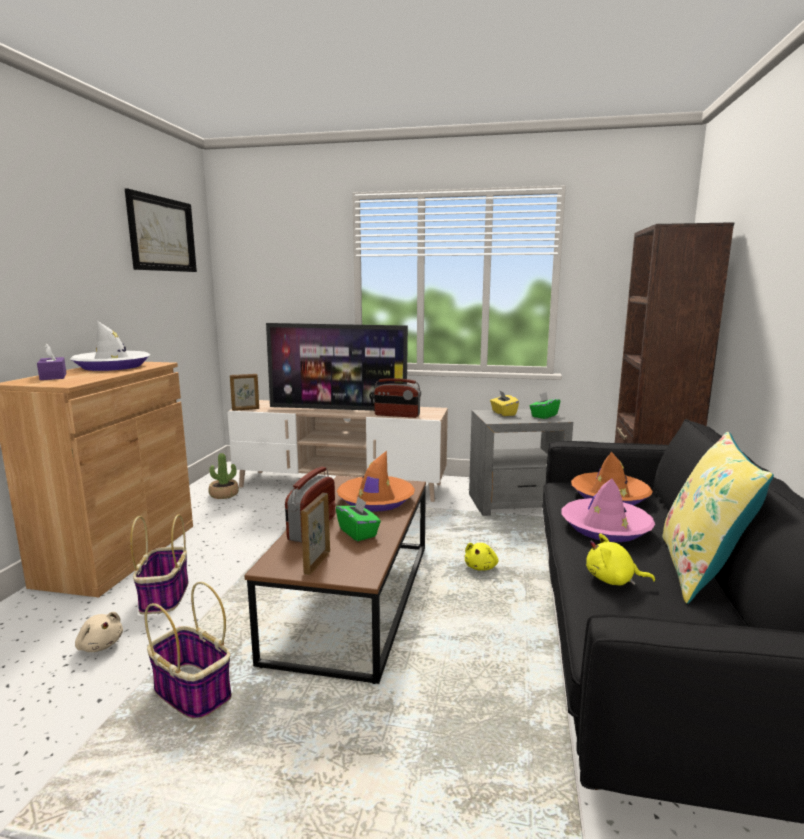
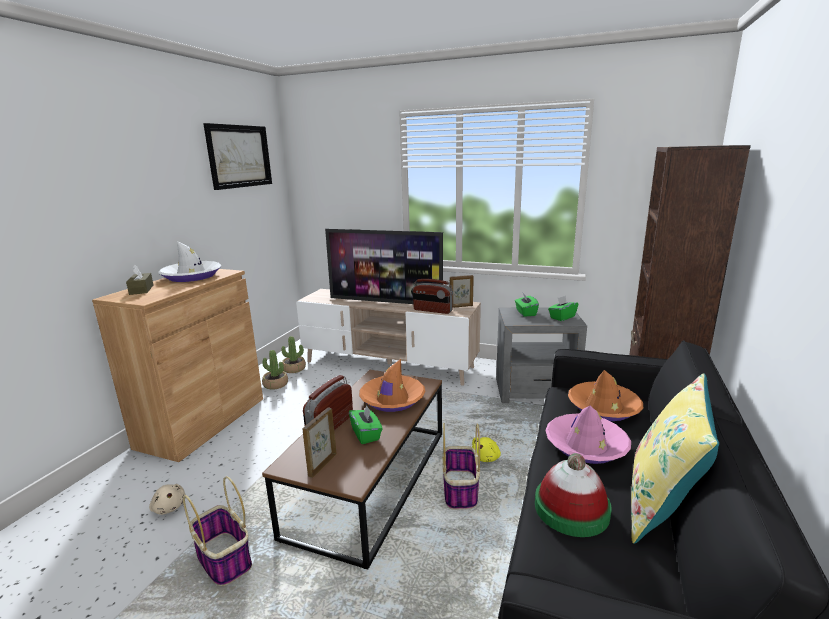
camera: 10 degrees right, 5 degrees up
(53, 376) = (141, 290): purple tissue box -> brown tissue box
(165, 596) = (226, 466): basket -> basket (460, 491)
(205, 511) = (275, 384): none -> potted plant
(245, 409) = (311, 300): picture frame -> picture frame (461, 306)
(503, 413) = (525, 313): yellow tissue box -> green tissue box
(613, 580) = (571, 509): yellow plush toy -> hat

